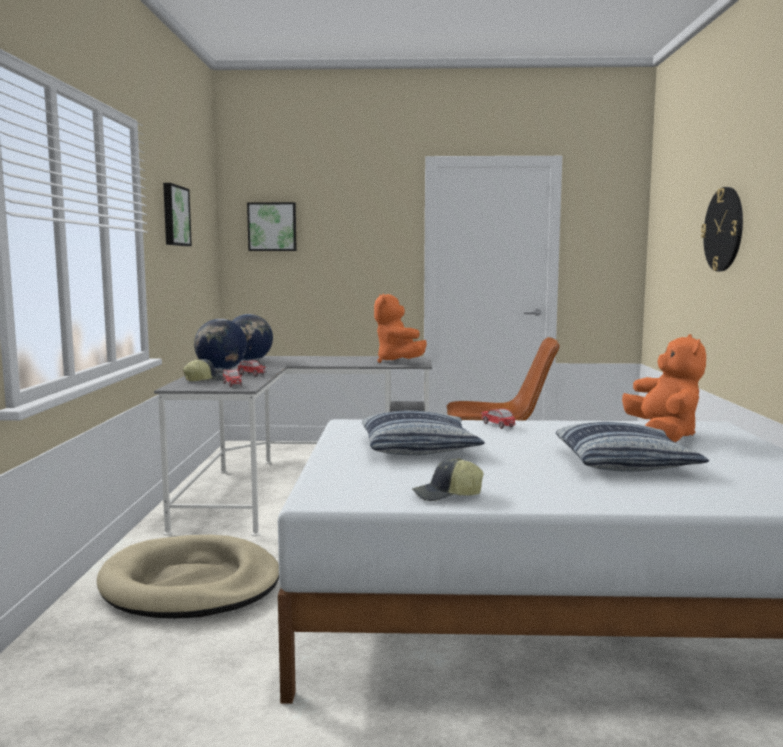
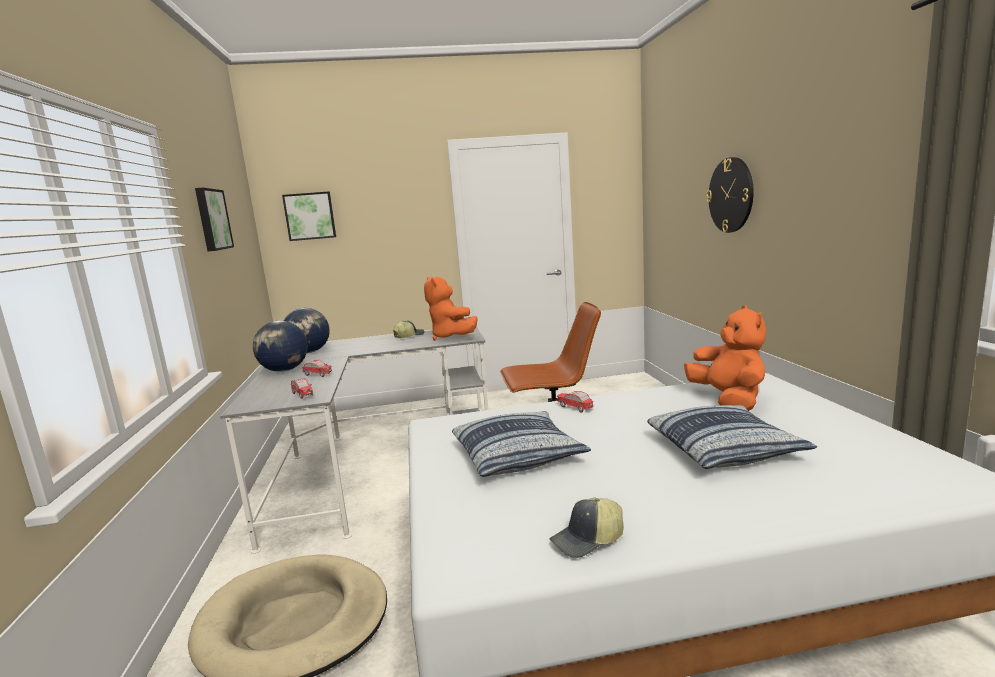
camera: 10 degrees left, 5 degrees up
(206, 380) = (272, 390): cap -> cap (409, 336)

